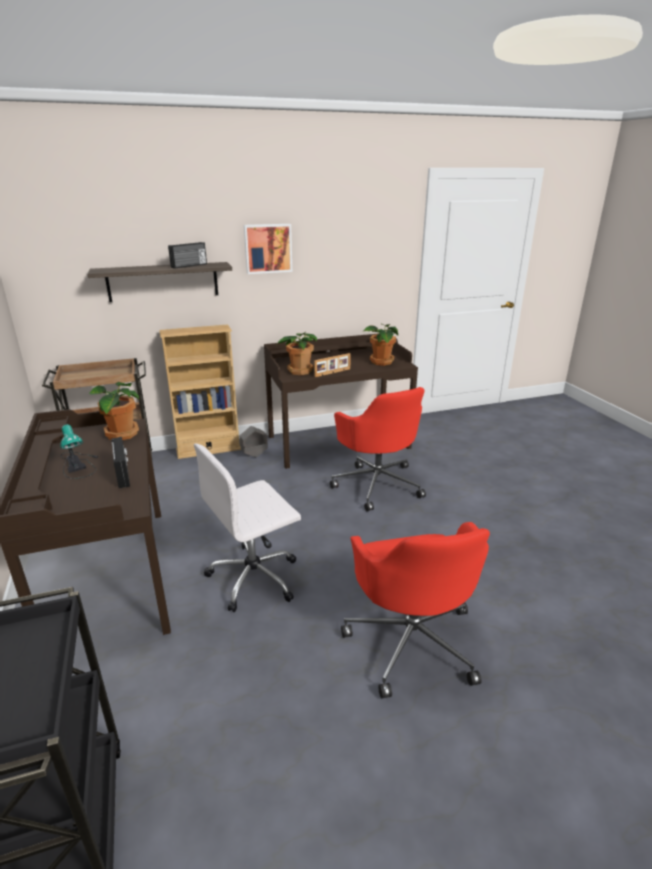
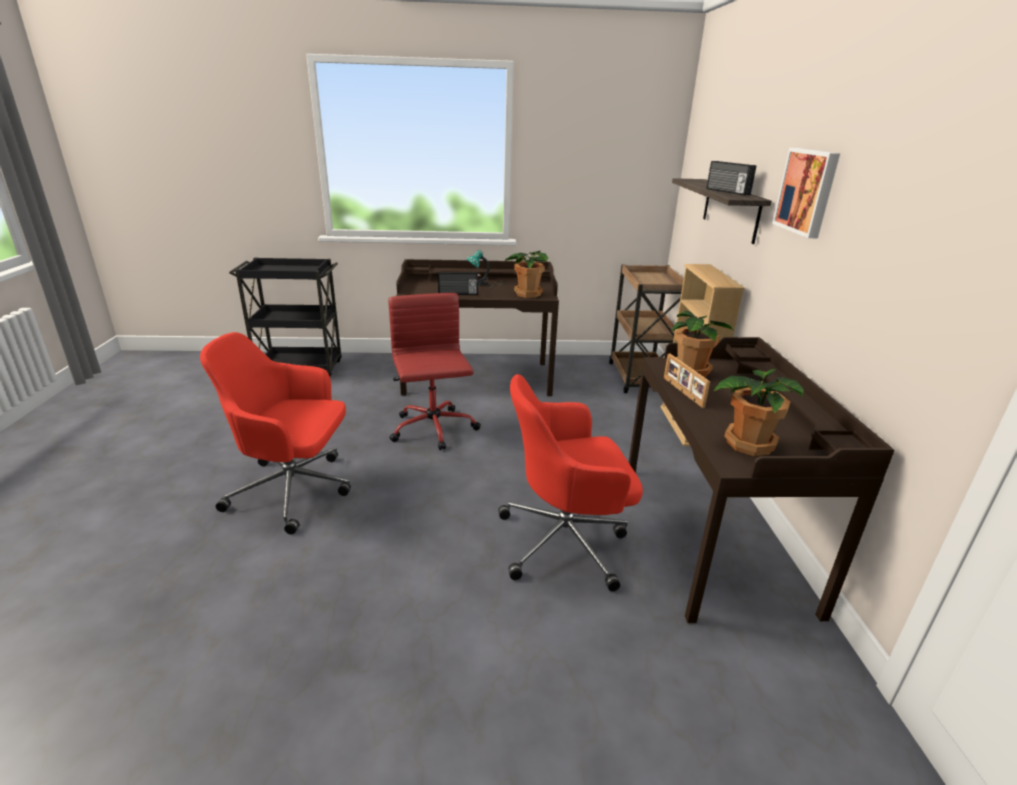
camera: 105 degrees right, 0 degrees up
(254, 455) = (667, 453): grey planter -> none
(255, 577) = (433, 429): white office chair -> red office chair

